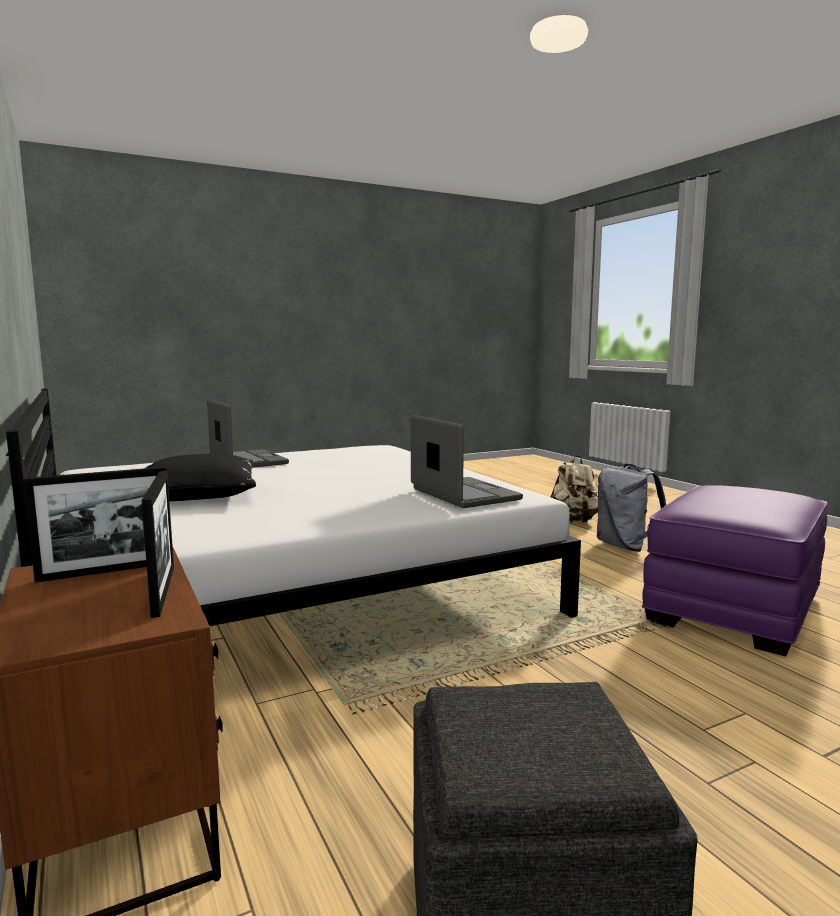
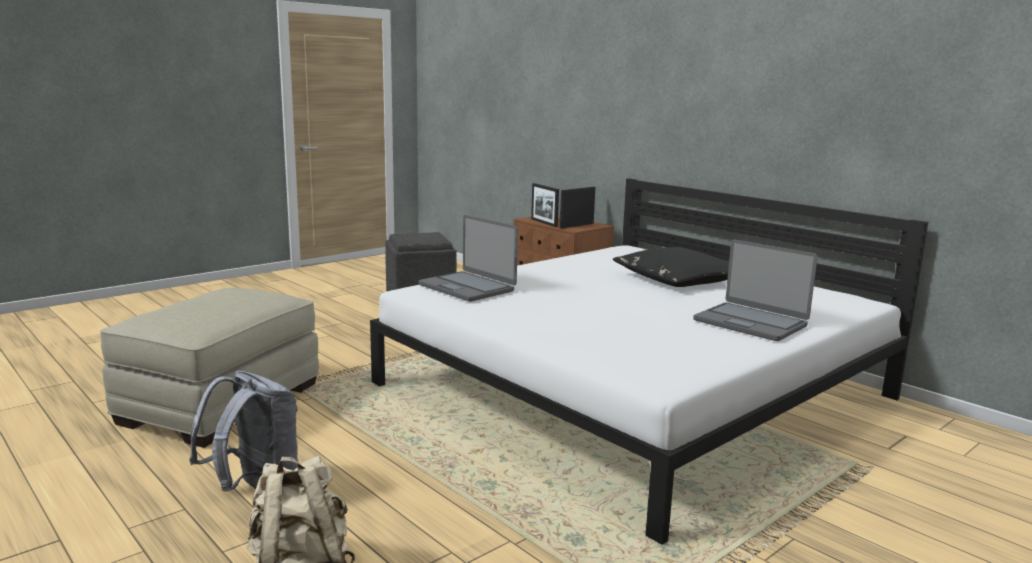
camera: 165 degrees right, 5 degrees up
(734, 607) = (221, 403): purple ottoman -> beige ottoman

